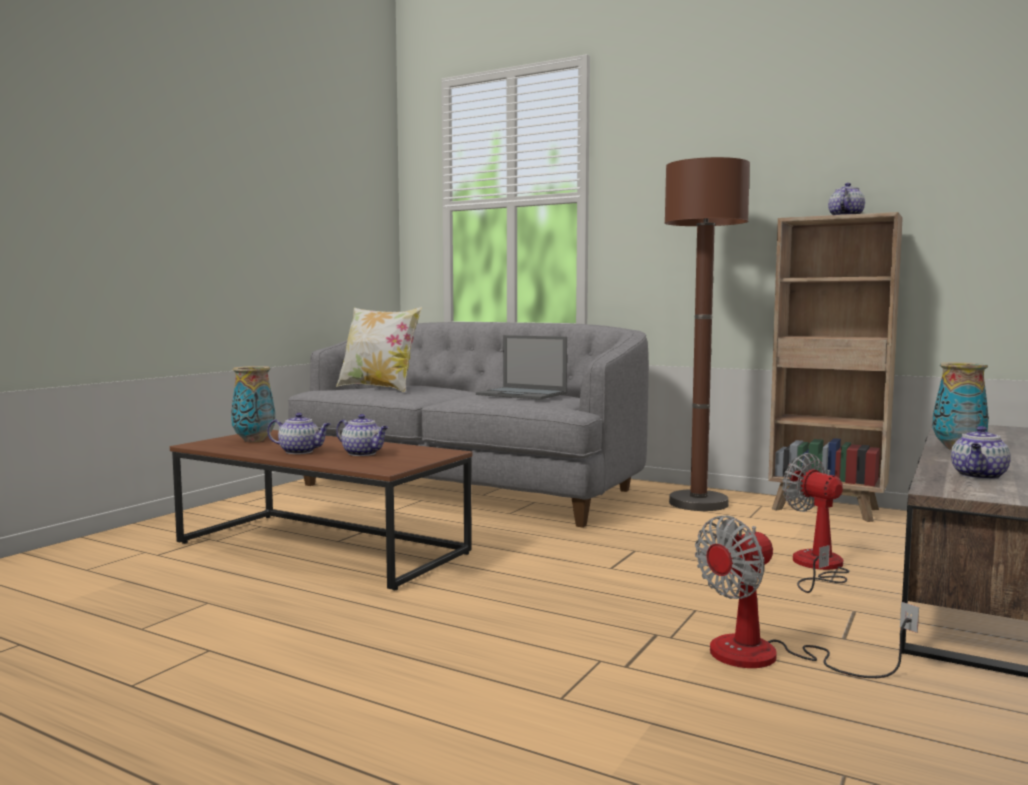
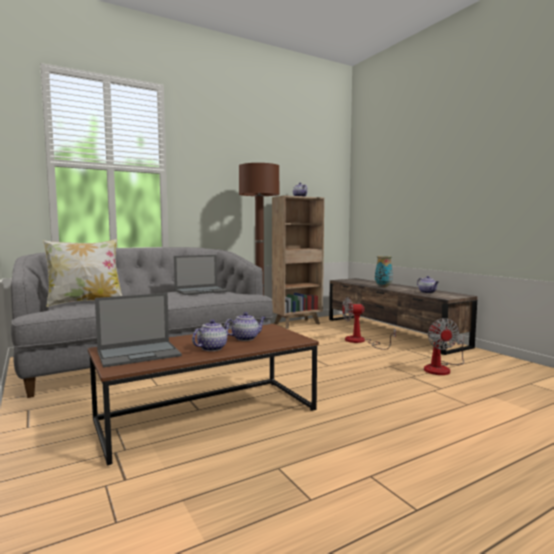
camera: 60 degrees left, 0 degrees up
(254, 440) = (140, 354): vase -> laptop

